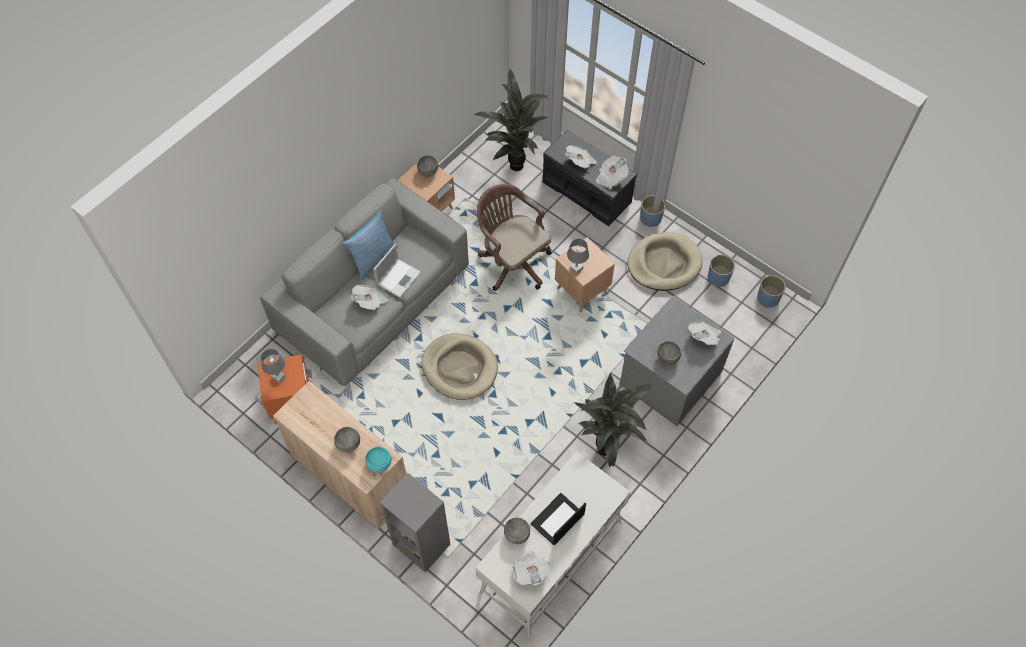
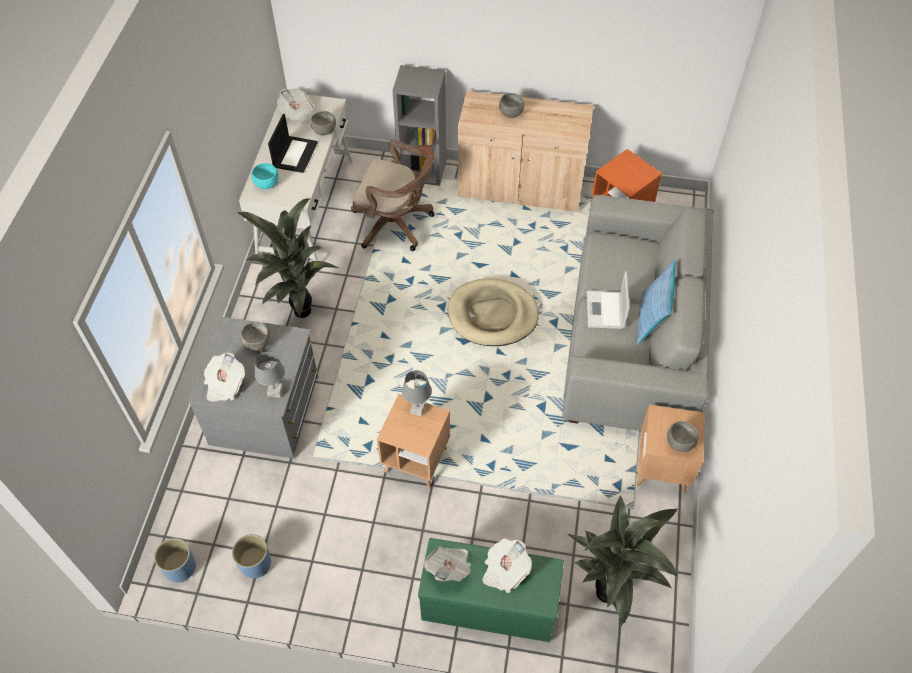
camera: 150 degrees right, 5 degrees down
(278, 377) = (631, 170): grey table lamp -> grey table lamp (275, 391)
(370, 301) = (612, 274): newspaper -> none
(379, 463) = (473, 112): turquoise bowl -> turquoise bowl (266, 184)
(512, 261) = (519, 455): brown office chair -> brown office chair (396, 224)
(588, 192) = (488, 603): grey bench -> green bench
(650, 219) = (382, 607): blue planter -> none
(664, 263) = (334, 547): beige dog bed -> none

